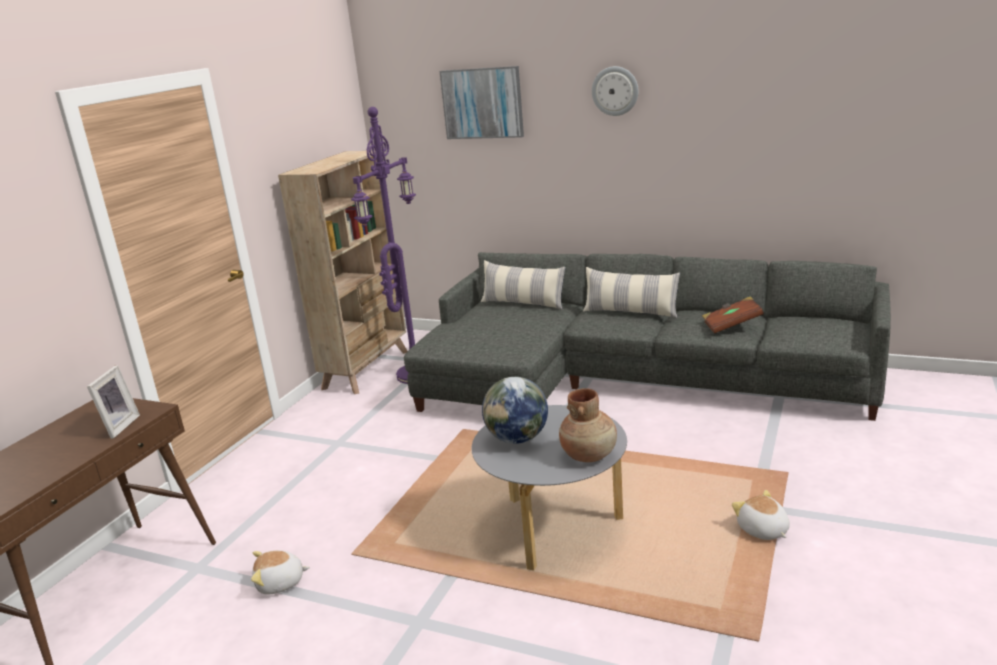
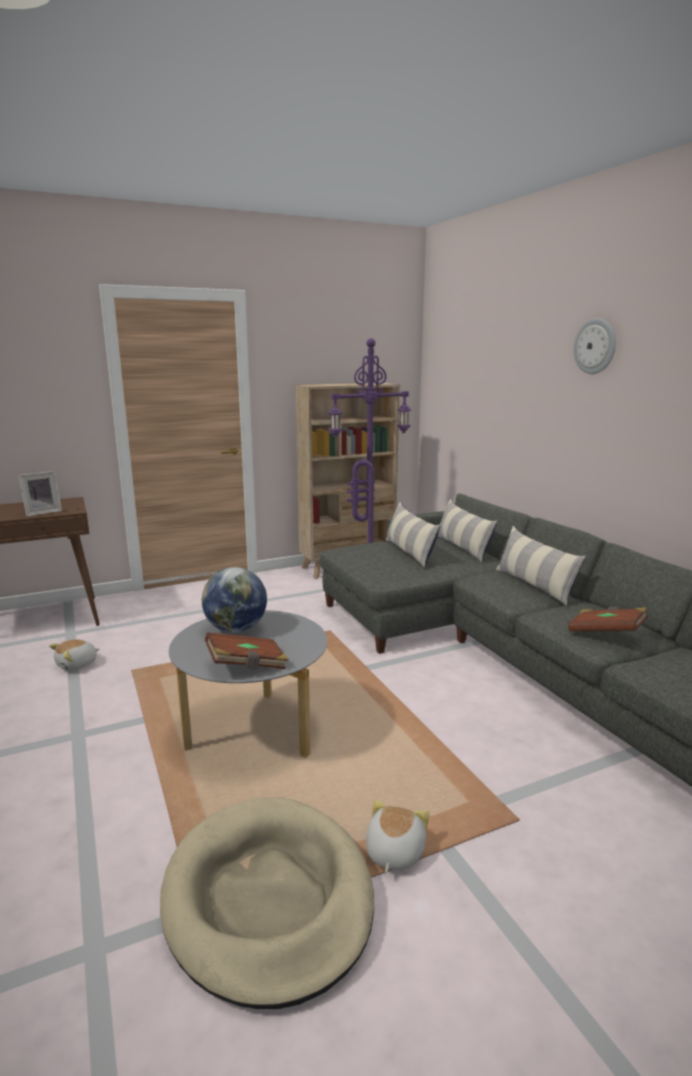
camera: 40 degrees right, 5 degrees down
(280, 583) = (77, 665): plush toy -> plush toy turned 75 degrees counterclockwise
(482, 103) = (492, 353): picture -> none
(494, 323) = (409, 552): none -> pillow
(589, 455) = (247, 665): brown vase -> brown book
(748, 598) = (268, 899): none -> beige dog bed

